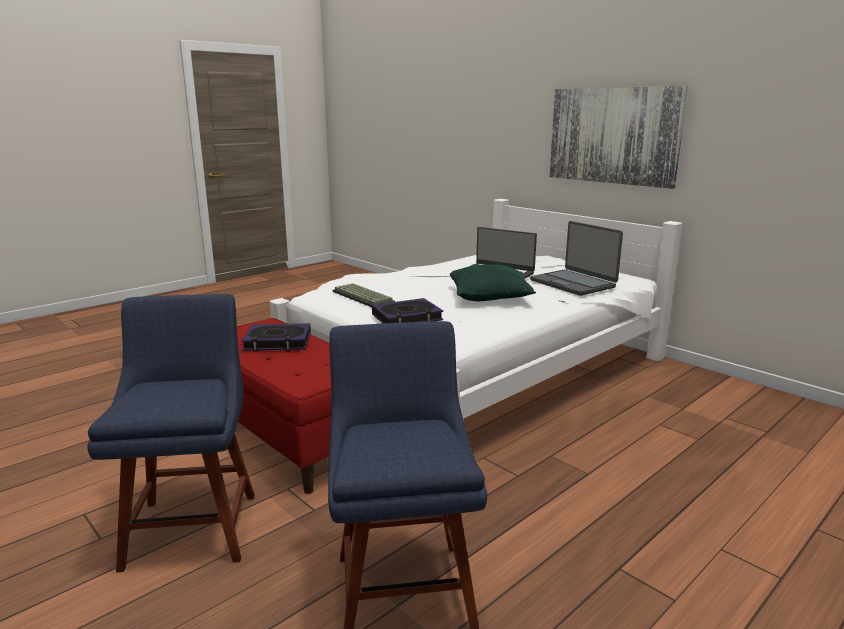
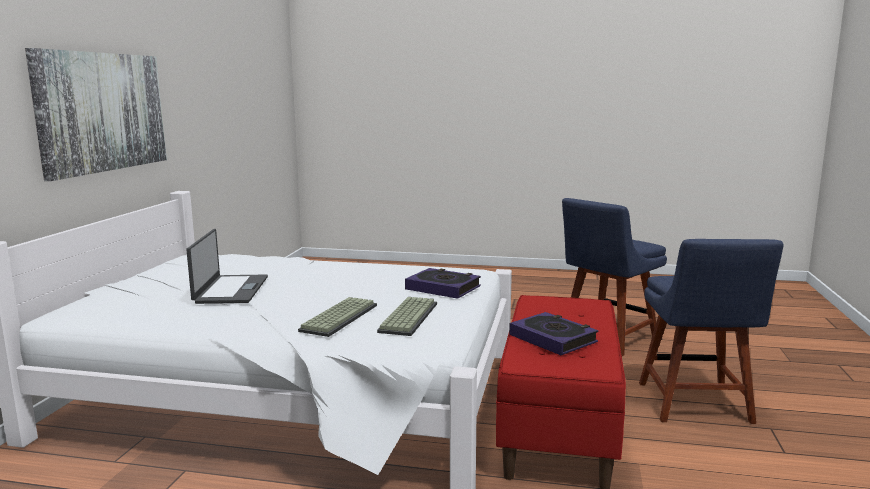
camera: 125 degrees left, 5 degrees down
(193, 525) = (695, 405): blue chair -> blue chair turned 45 degrees counterclockwise
(393, 284) = (338, 317): none -> keyboard
(490, 297) = (328, 280): green pillow -> none
(573, 283) = (247, 264): laptop -> none

